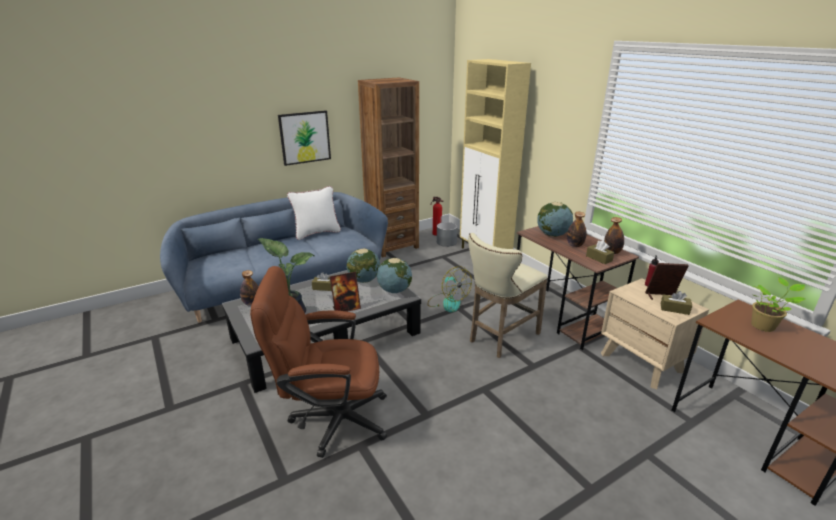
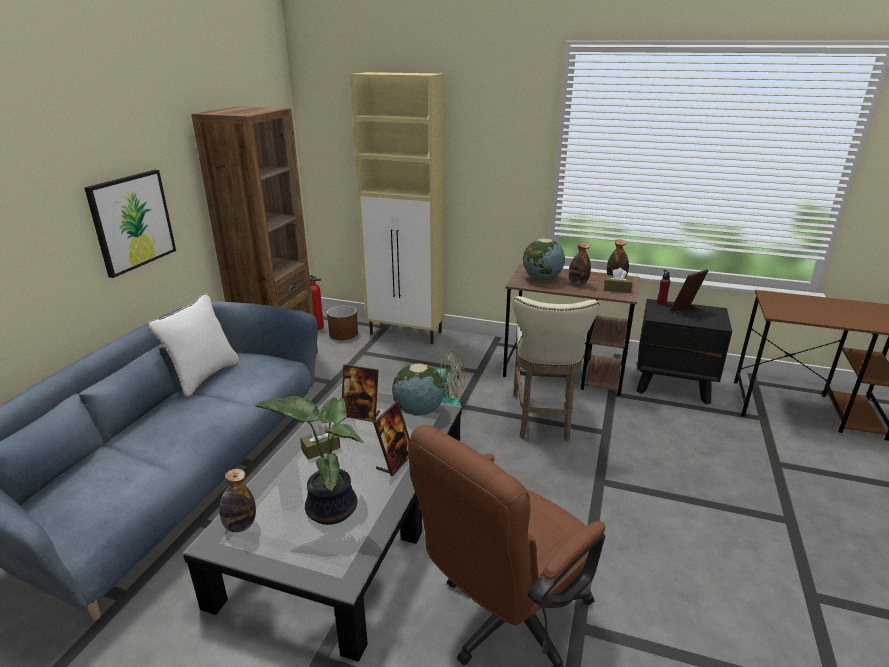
camera: 40 degrees left, 0 degrees up
(364, 280) = (361, 415): globe -> picture frame
(446, 242) = (343, 333): grey planter -> brown planter
(642, 363) = (673, 385): beige nightstand -> black nightstand
(674, 309) = (709, 317): brown tissue box -> none
(764, 326) = (802, 304): potted plant -> none

